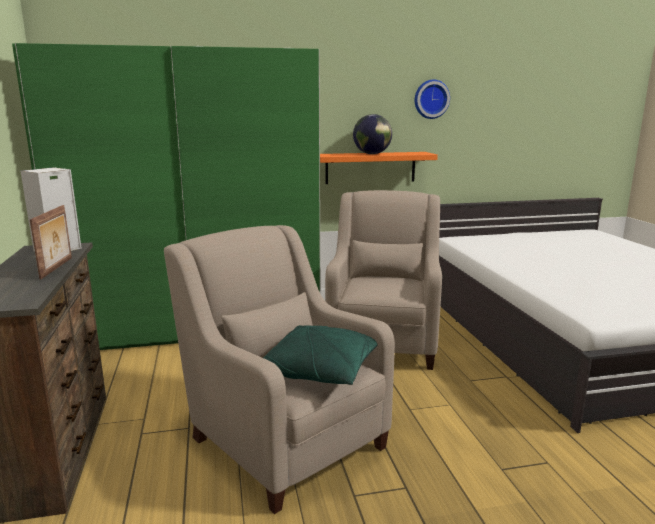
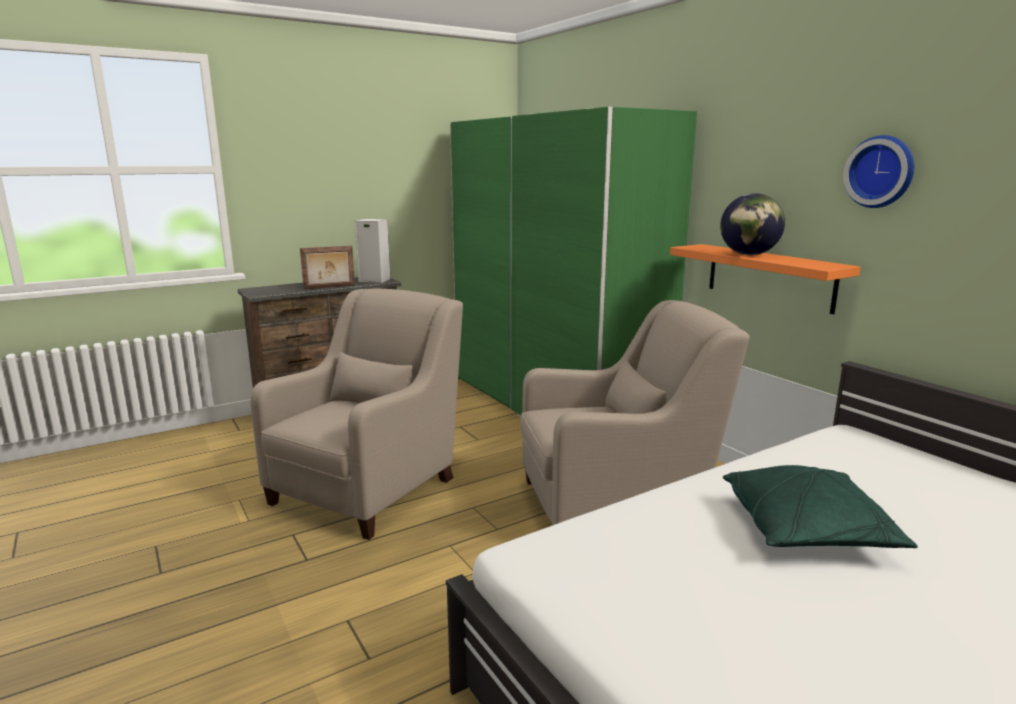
camera: 70 degrees right, 0 degrees up
(322, 370) = (330, 422): green pillow -> green pillow (808, 531)

